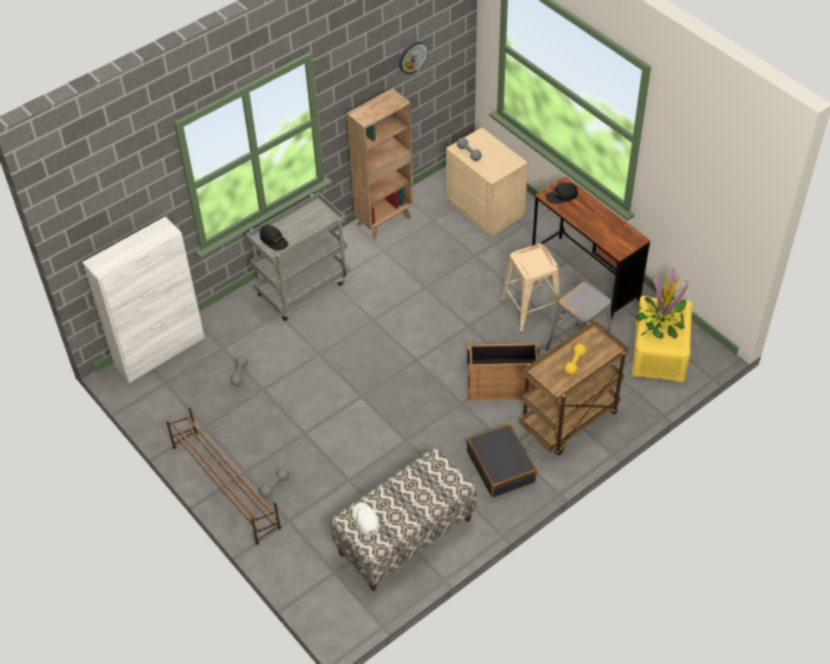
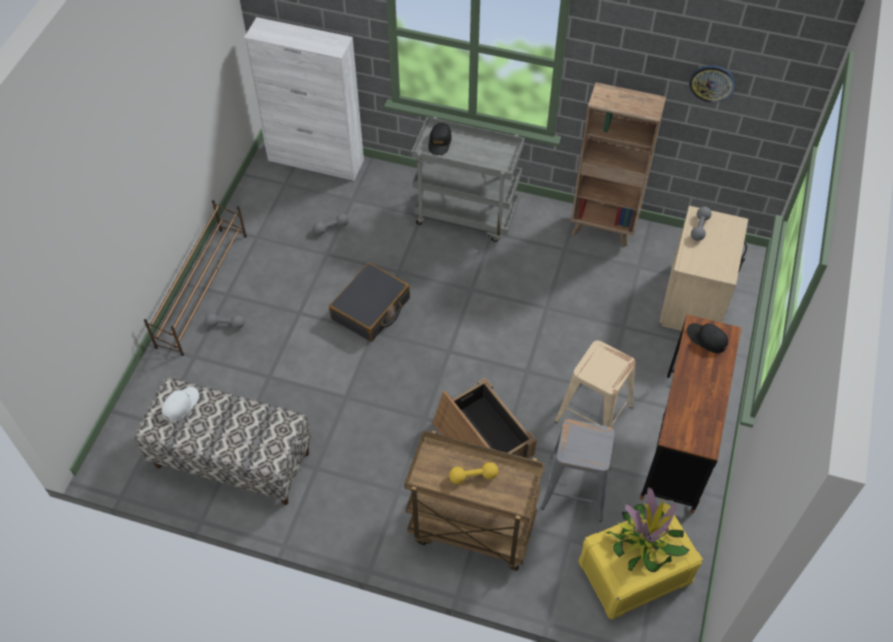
camera: 55 degrees right, 5 degrees up
(501, 466) = (369, 497): black suitcase -> black suitcase (371, 309)

